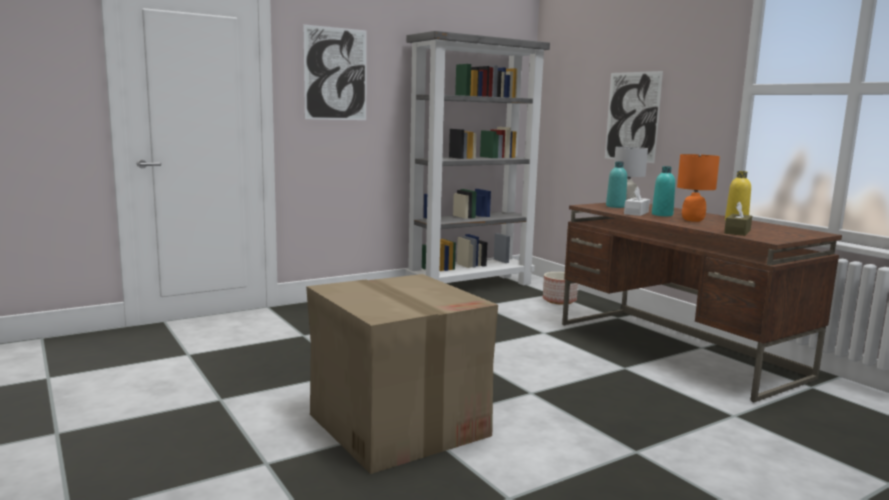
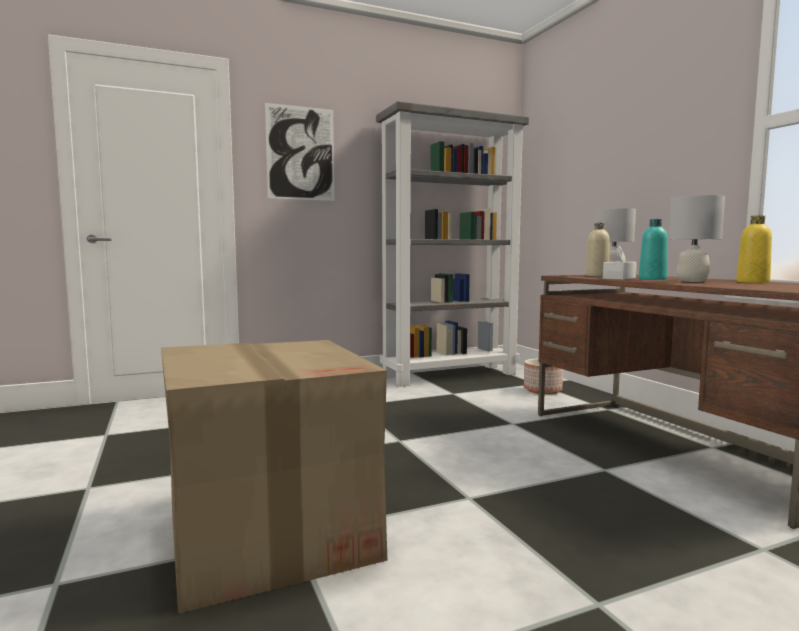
camera: 10 degrees right, 5 degrees down
(615, 206) = (597, 276): turquoise bottle -> beige bottle
(632, 117) = (619, 183): picture -> none
(693, 220) = (692, 281): orange table lamp -> grey table lamp
(737, 232) = (754, 287): brown tissue box -> none

